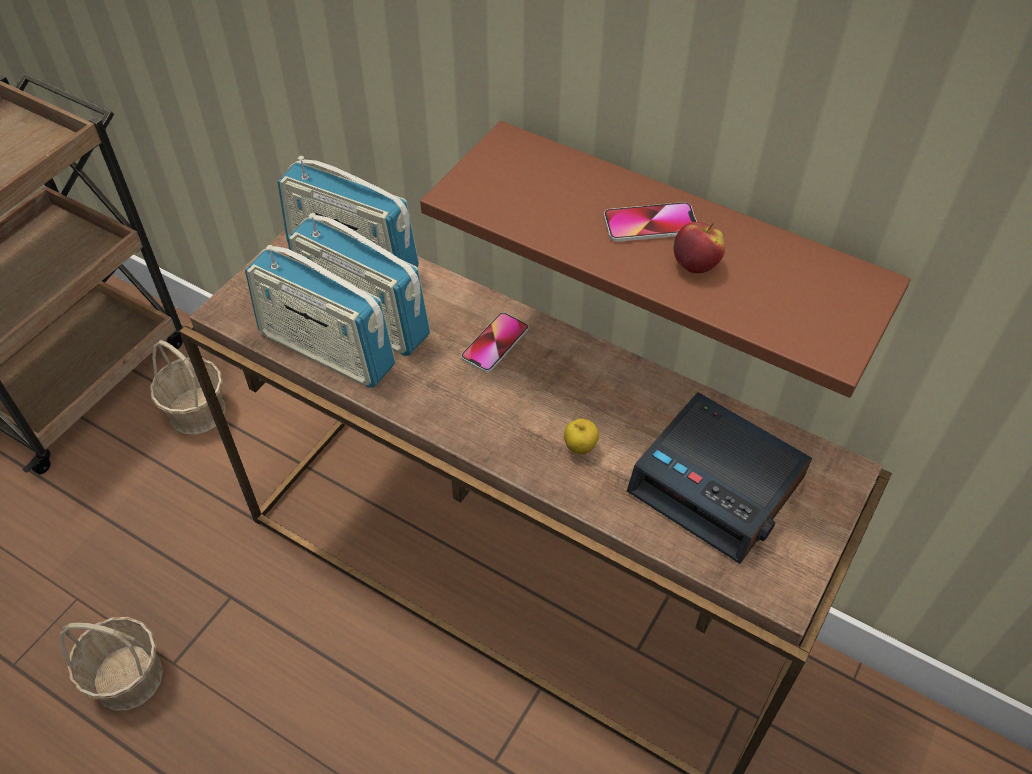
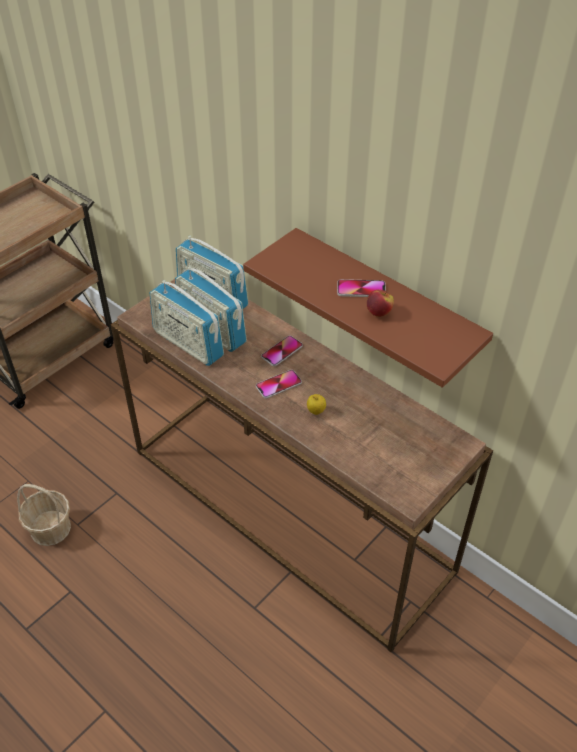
camera: 10 degrees right, 5 degrees down
(197, 411) = (115, 385): basket -> none
(503, 406) = (278, 385): none -> phone
(718, 485) = (388, 441): alarm clock -> none

